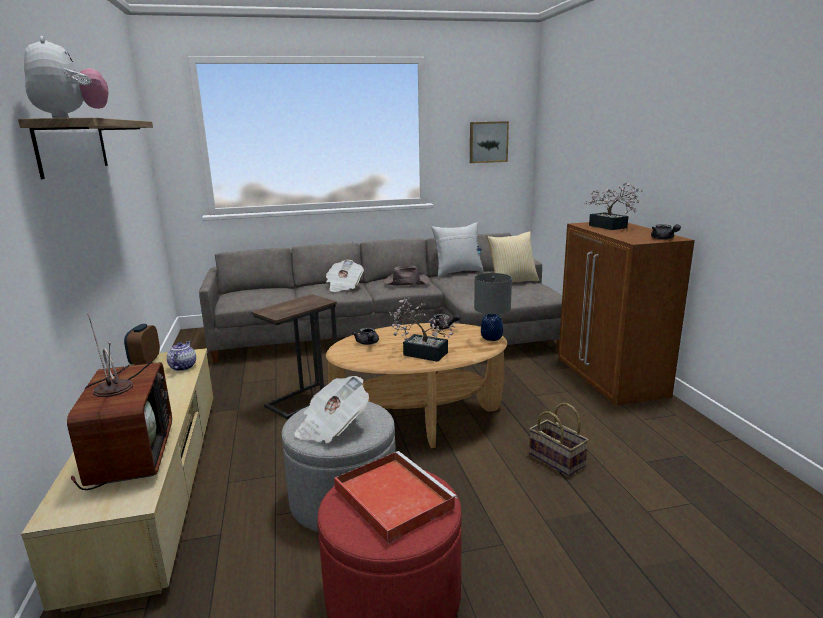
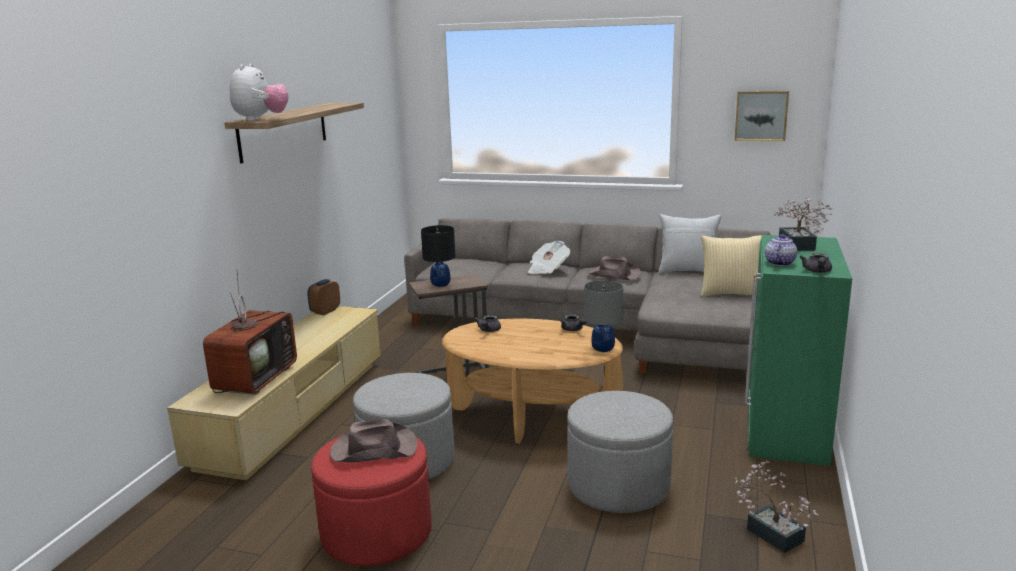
camera: 30 degrees right, 0 degrees up
(183, 367) = (345, 321): teapot -> teapot (779, 263)
(288, 308) = (439, 285): none -> black table lamp
(332, 427) = (392, 393): newspaper -> none
(391, 497) = (373, 449): red tray -> brown hat
(421, 352) = (521, 348): potted plant -> potted plant (770, 531)
(558, 460) = (618, 486): basket -> grey ottoman
(610, 376) = (786, 427): brown cabinet -> green cabinet

